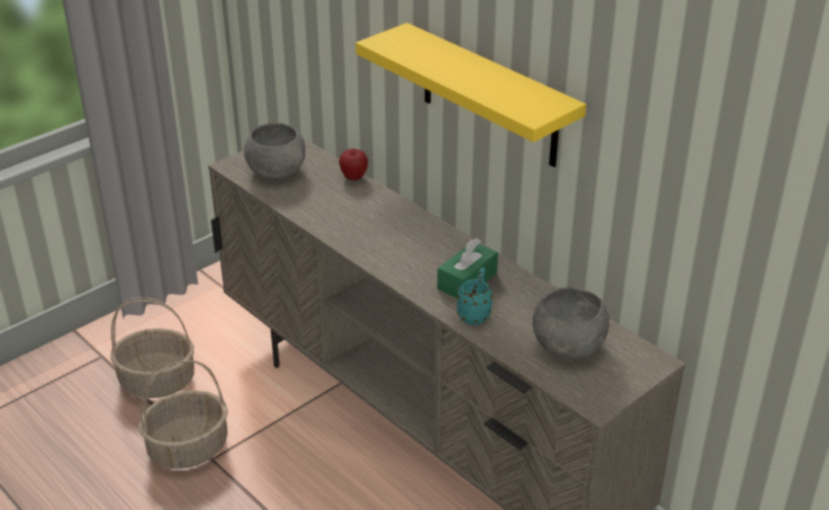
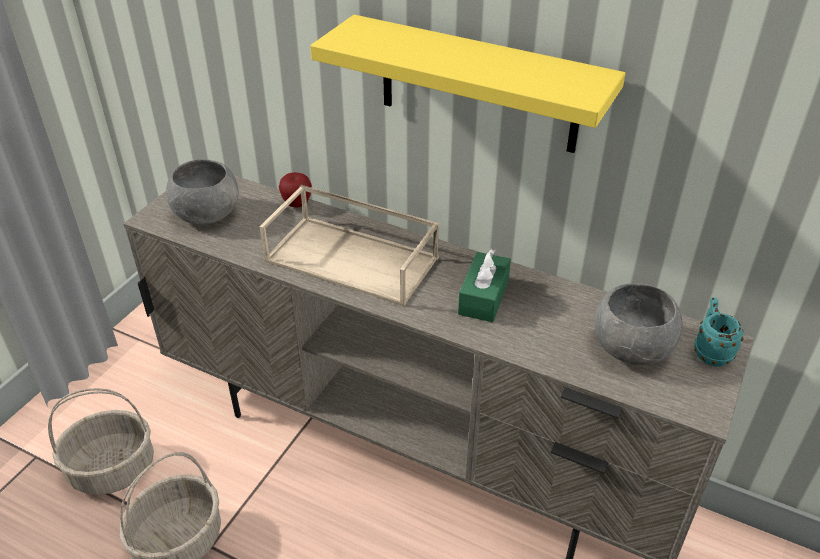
camera: 20 degrees left, 5 degrees up
(376, 229) = (354, 259): none -> beige tray
(475, 313) = (515, 334): turquoise mug -> turquoise mug (710, 351)

